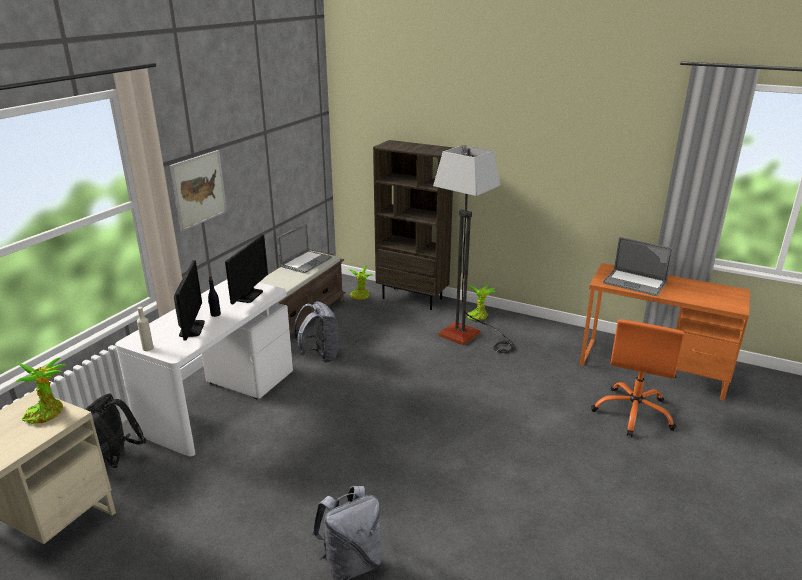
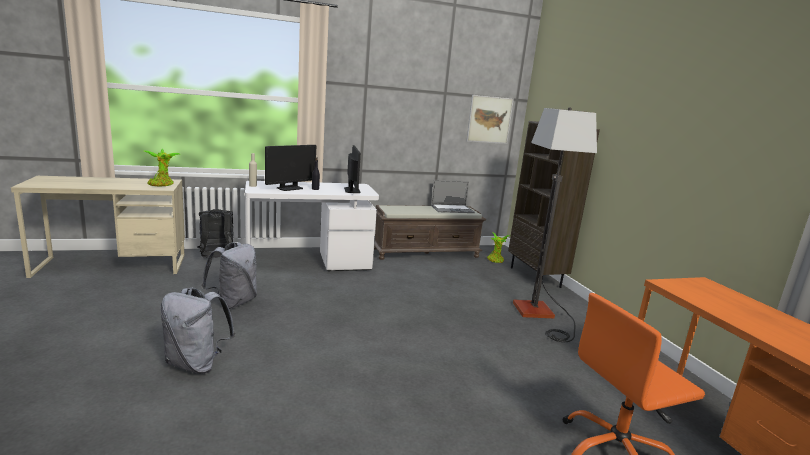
camera: 45 degrees right, 10 degrees down
(199, 189) = (364, 112): picture -> picture (489, 119)
(249, 295) = (352, 190): monitor -> monitor turned 75 degrees counterclockwise
(319, 356) = (404, 272): grey backpack -> grey backpack (233, 302)
(478, 316) = (575, 309): potted plant -> none
(634, 283) = (714, 300): laptop -> none

